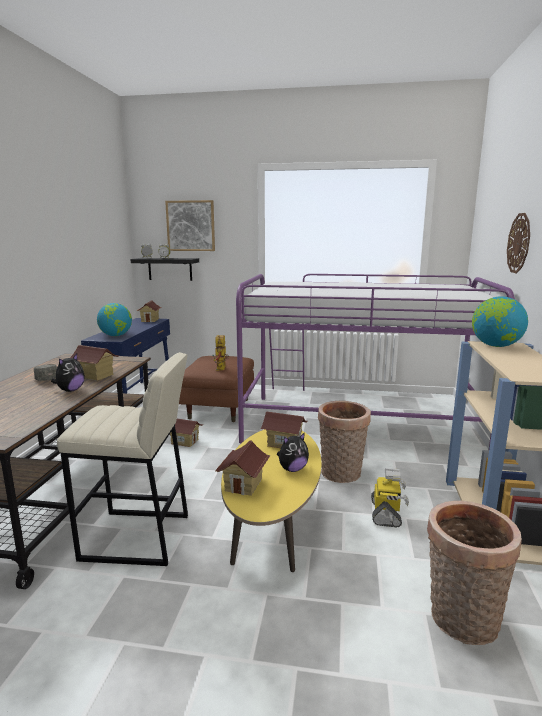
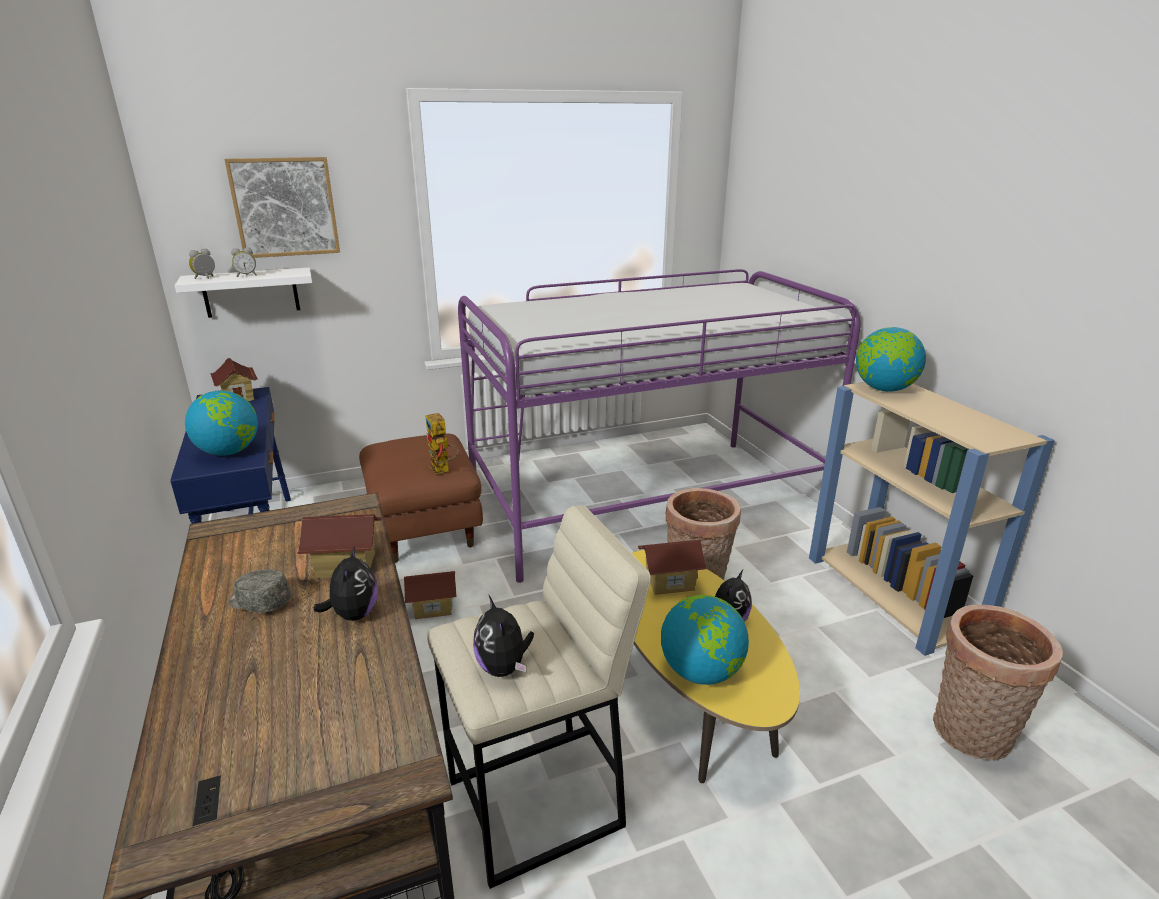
camera: 30 degrees left, 10 degrees up
(98, 422) = (504, 667): none -> plush toy
(170, 269) = (251, 292): black shelf -> white shelf
(244, 485) = (701, 672): toy house -> globe
(386, 514) = (793, 629): toy robot -> none
(519, 243) = (858, 240): wall clock -> none

